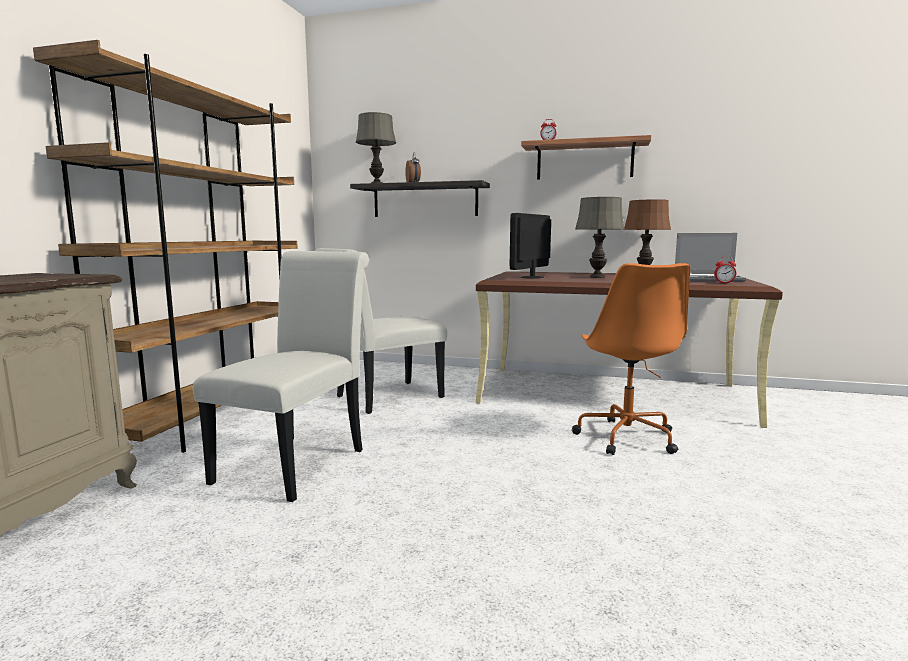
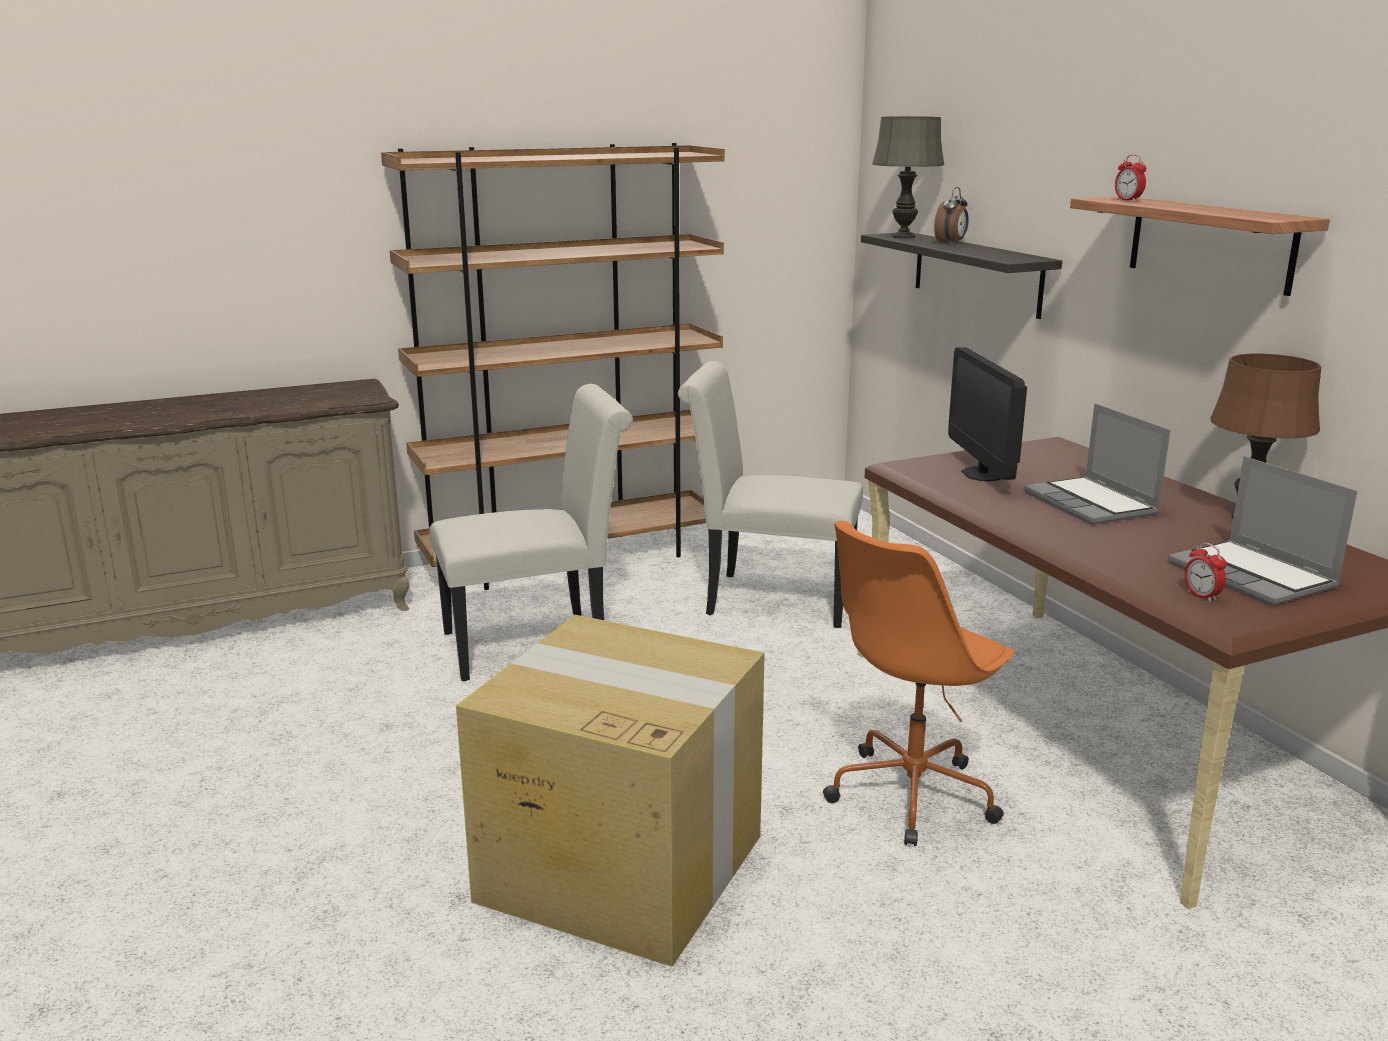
camera: 50 degrees right, 10 degrees up
(532, 277) = (982, 474): monitor -> monitor turned 90 degrees counterclockwise
(597, 277) = (1092, 504): grey table lamp -> laptop
(624, 532) = (618, 867): none -> cardboard box

